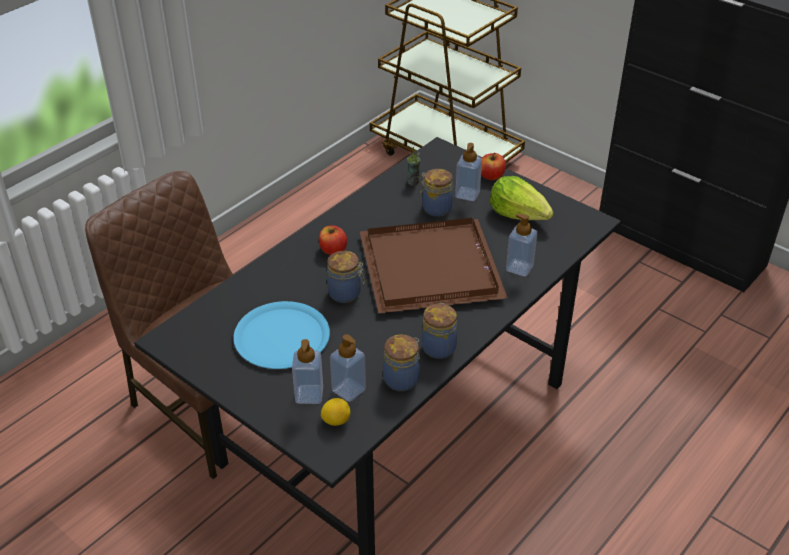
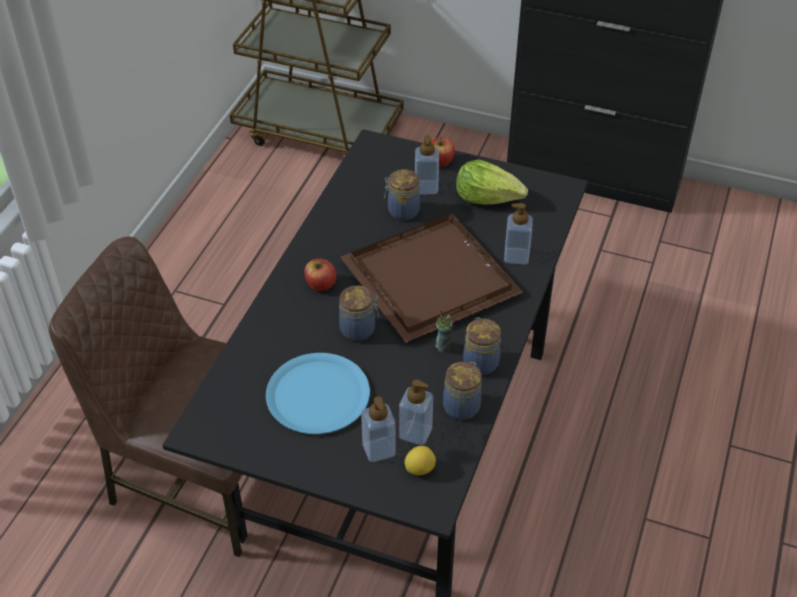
camera: 20 degrees left, 5 degrees up
(413, 182) = (364, 186): cup -> cup (443, 347)

